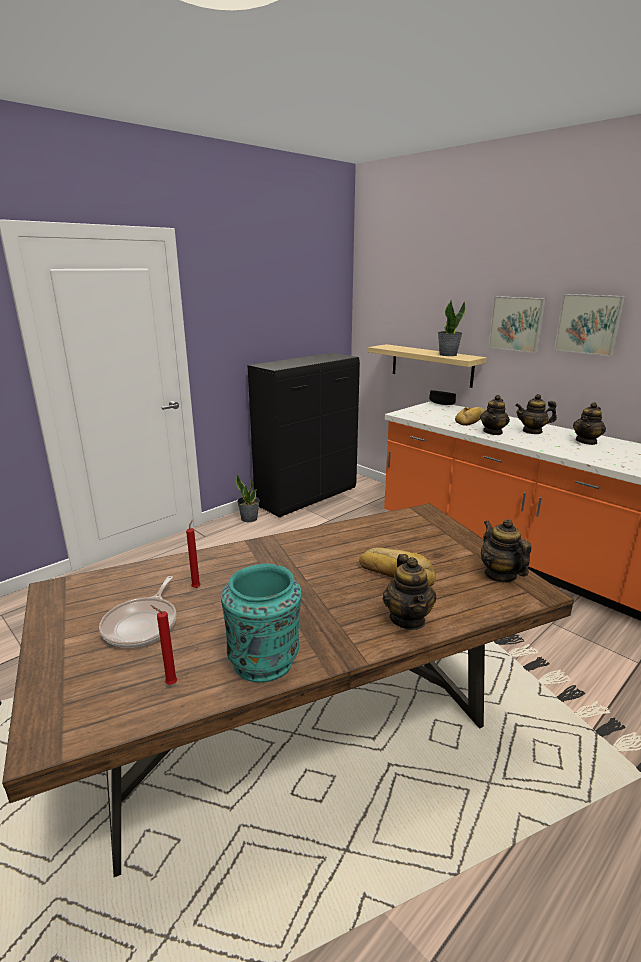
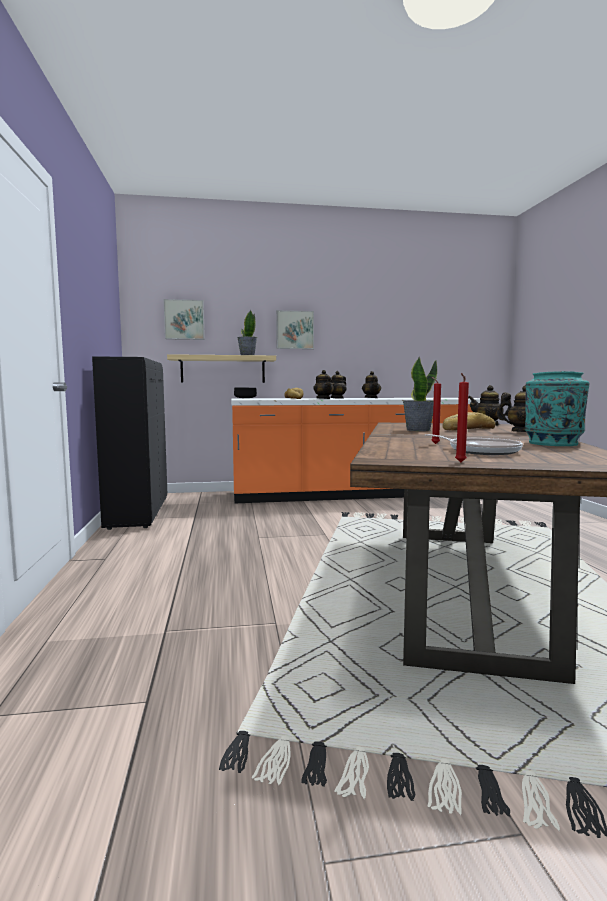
camera: 55 degrees left, 15 degrees down
(169, 684) = (570, 452): red candle -> red candle (459, 462)
(249, 518) = (118, 537): potted plant -> potted plant (418, 430)
(589, 324) = (343, 327): picture -> picture (184, 320)

